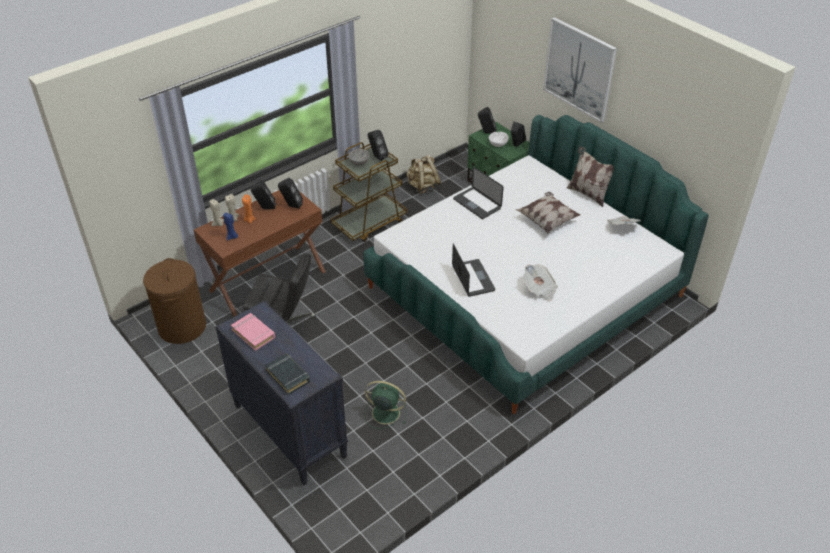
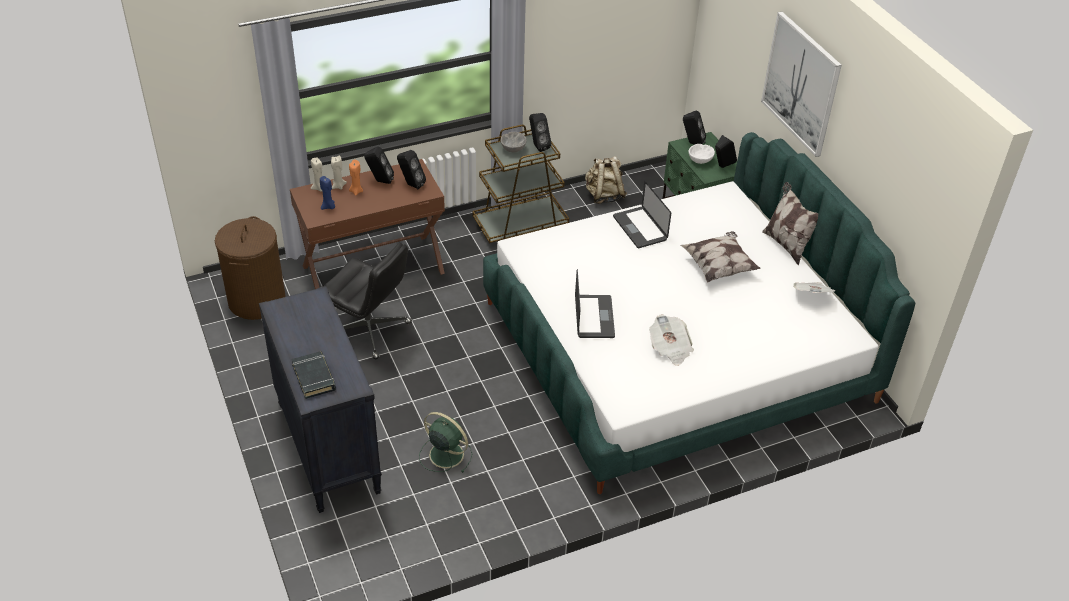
camera: 15 degrees right, 0 degrees up
(253, 333) = (297, 321): pink book -> none

